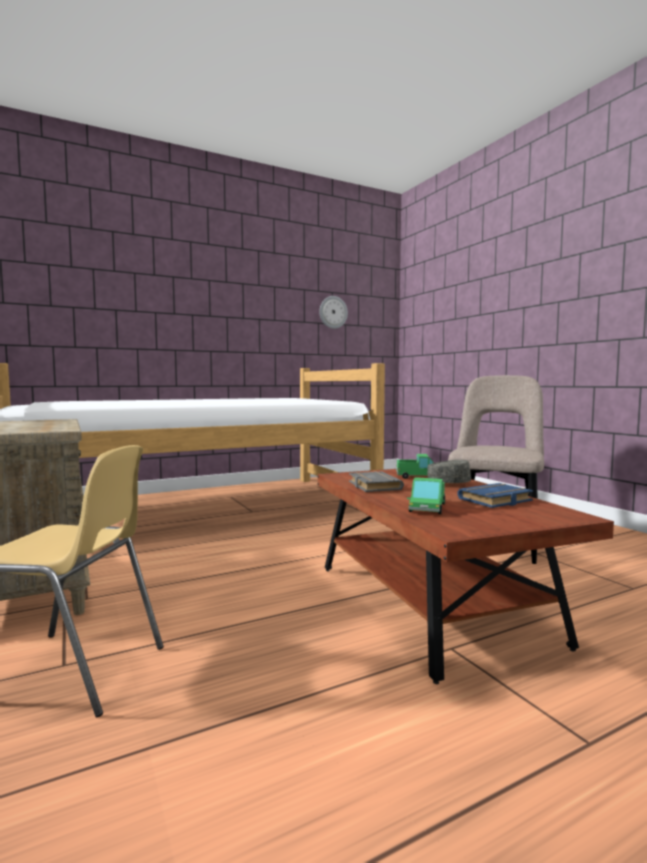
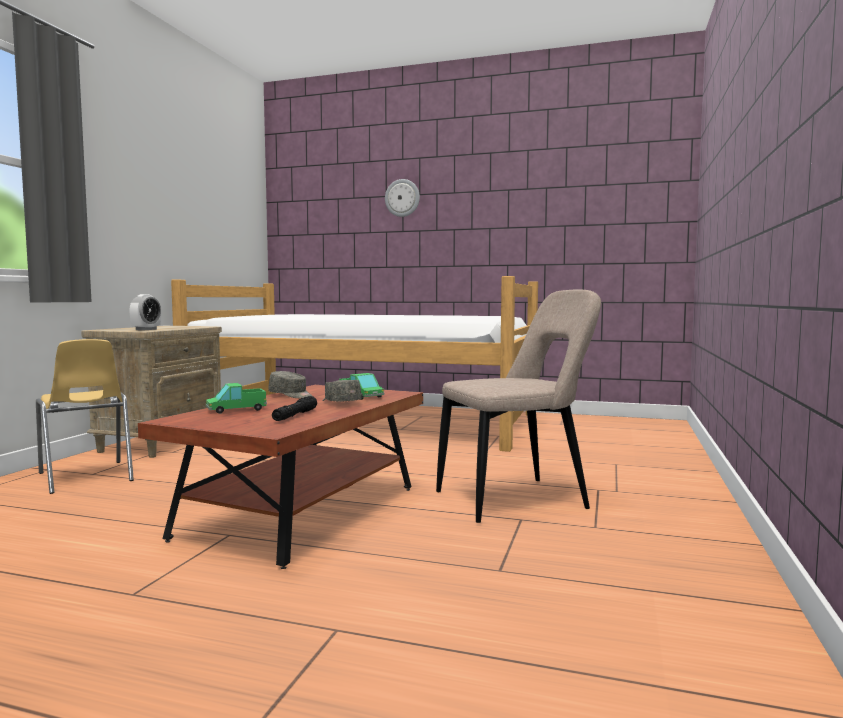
camera: 45 degrees right, 0 degrees up
(48, 428) = (146, 329): none -> alarm clock
(333, 312) = (585, 210): wall clock -> wall clock (402, 198)
(372, 486) = (291, 395): grey book -> grey cap
(495, 501) = (295, 416): blue book -> black flashlight

